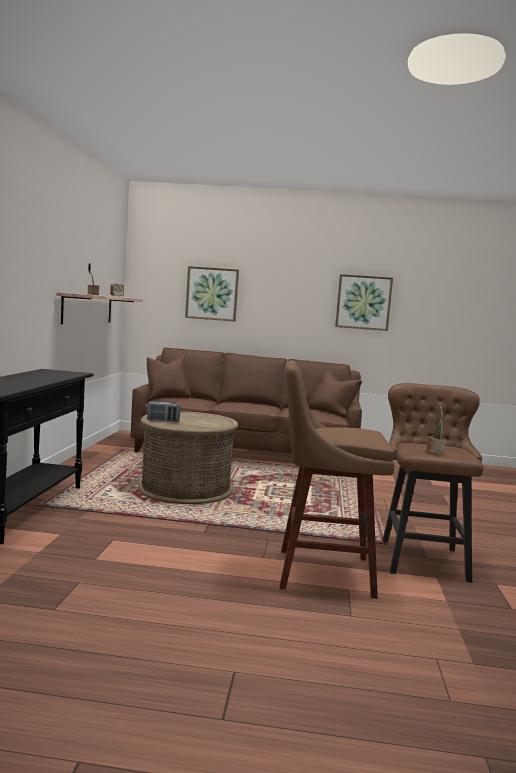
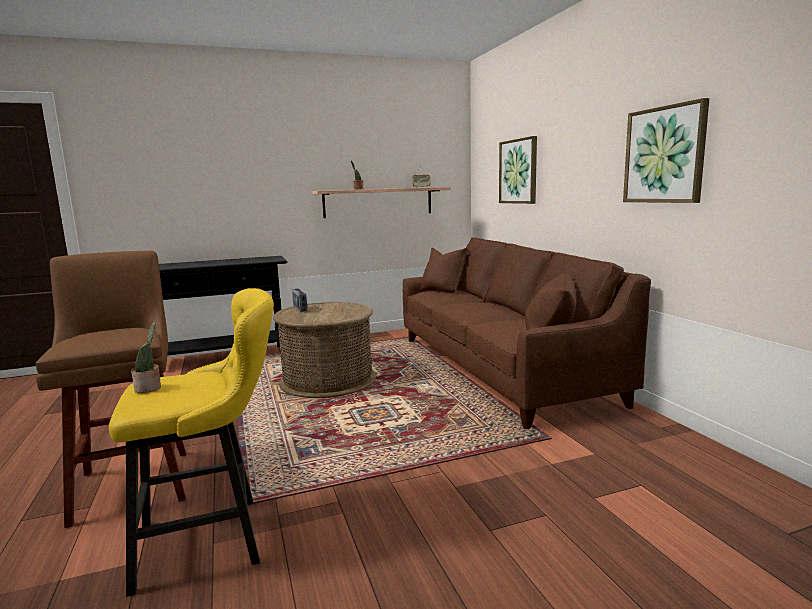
camera: 65 degrees right, 5 degrees up
(421, 555) = (218, 537): brown stool -> yellow stool

